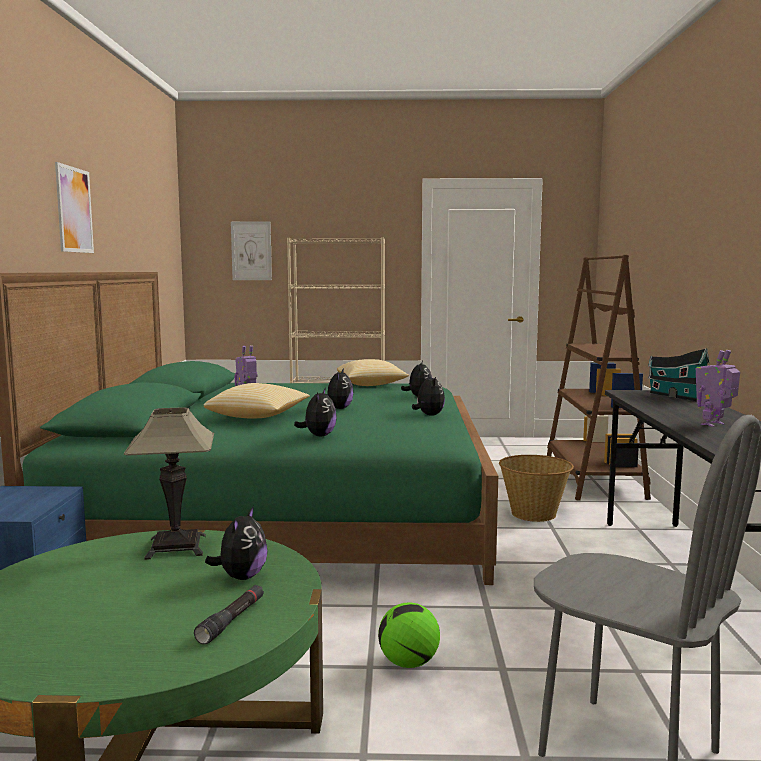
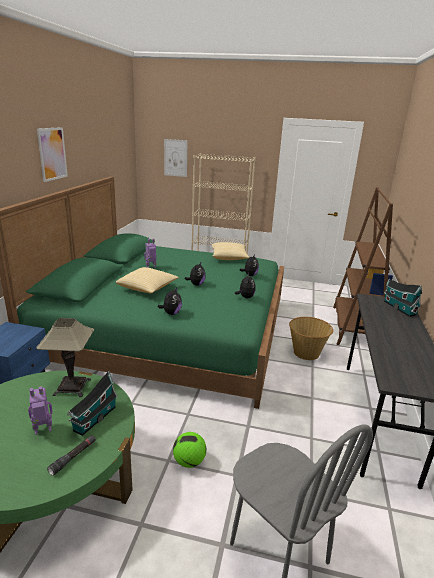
camera: 10 degrees right, 15 degrees up
(241, 577) = (93, 419): plush toy -> toy house
(714, 424) = (401, 349): toy robot -> toy robot (43, 430)

